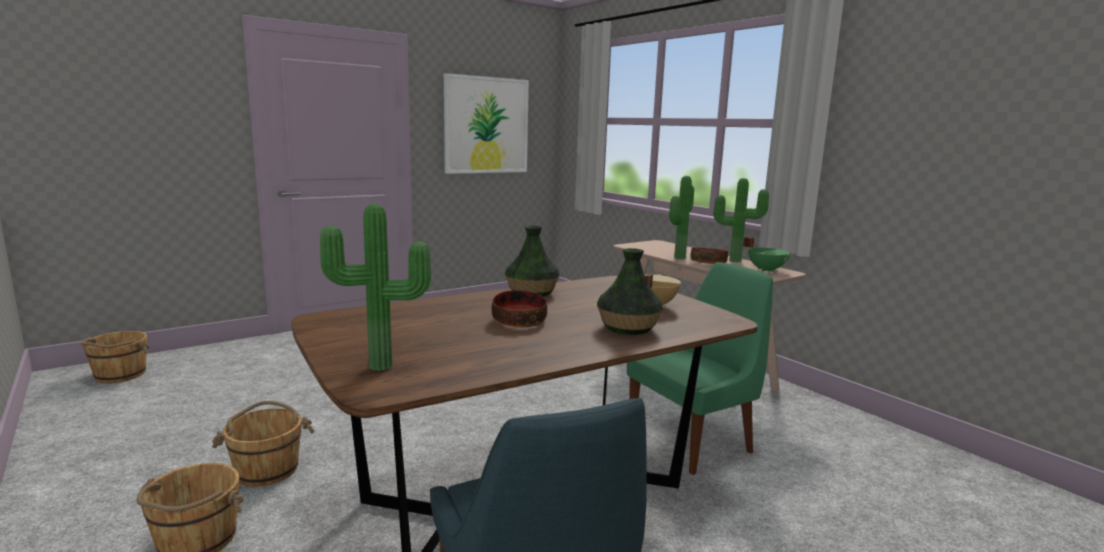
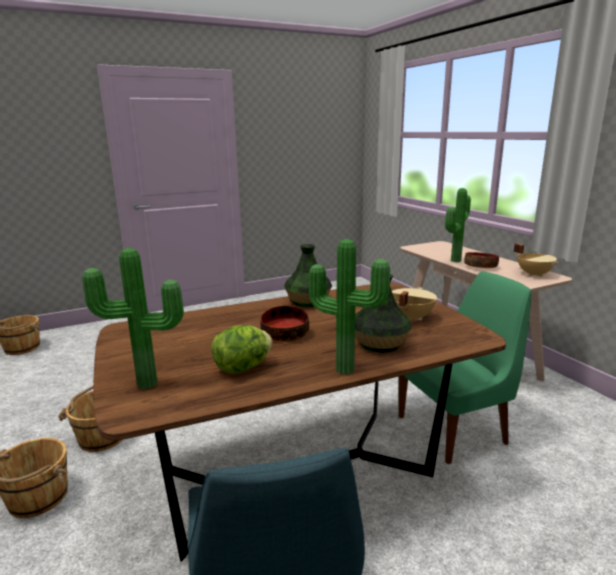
camera: 10 degrees right, 5 degrees up
(485, 350) = (242, 368): none -> lettuce
(486, 125) = (300, 142): picture -> none
(735, 260) = (506, 263): potted plant -> potted plant (346, 368)
(766, 270) = (534, 274): green cooking pot -> beige cooking pot

